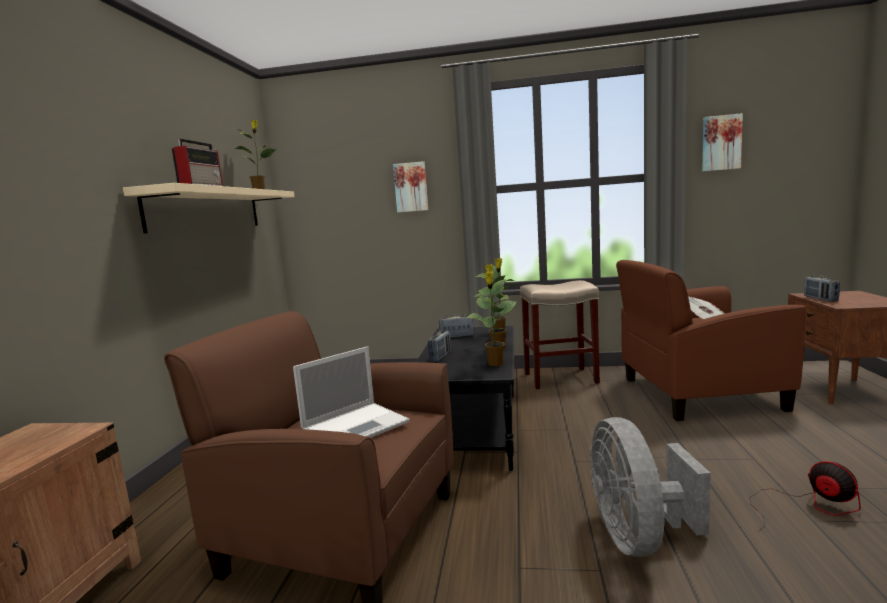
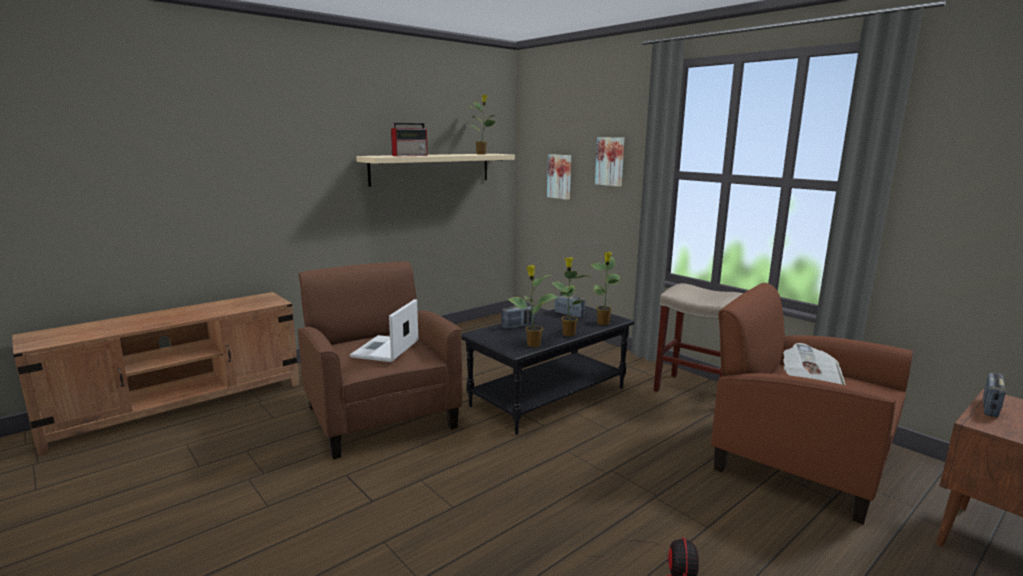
camera: 40 degrees right, 5 degrees up
(357, 426) = (385, 350): laptop -> laptop turned 105 degrees clockwise
(638, 537) = (507, 509): grey fan -> none
(721, 143) = (969, 155): picture -> picture (560, 176)

